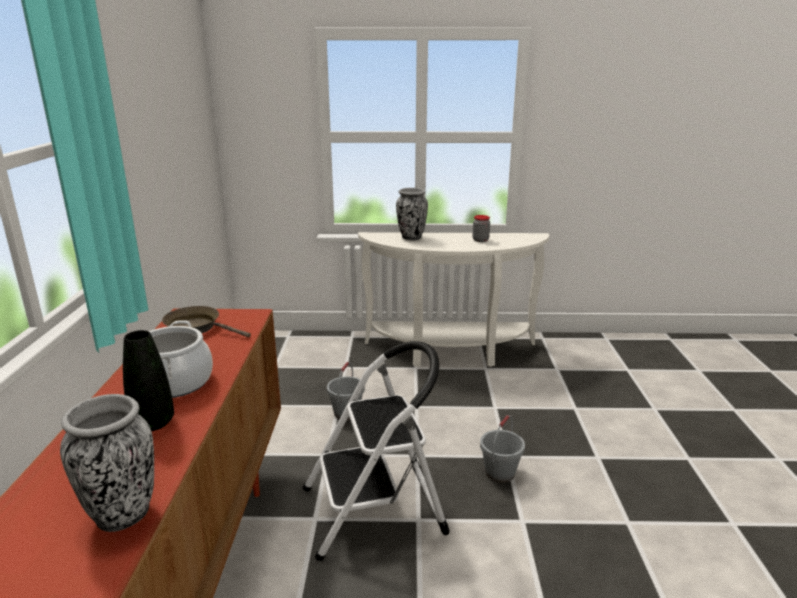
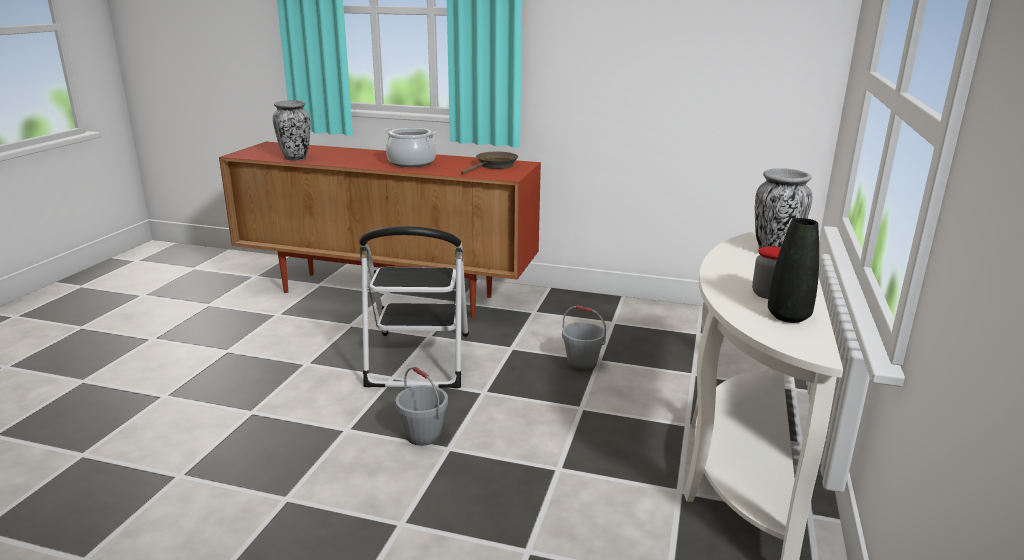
camera: 105 degrees right, 0 degrees up
(153, 423) = (368, 160): black vase -> black vase (788, 316)

